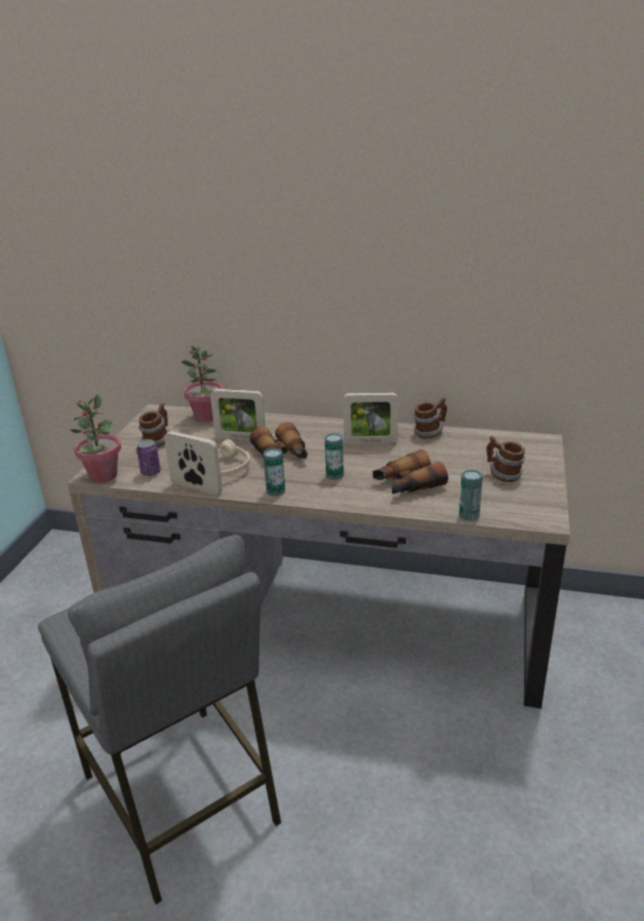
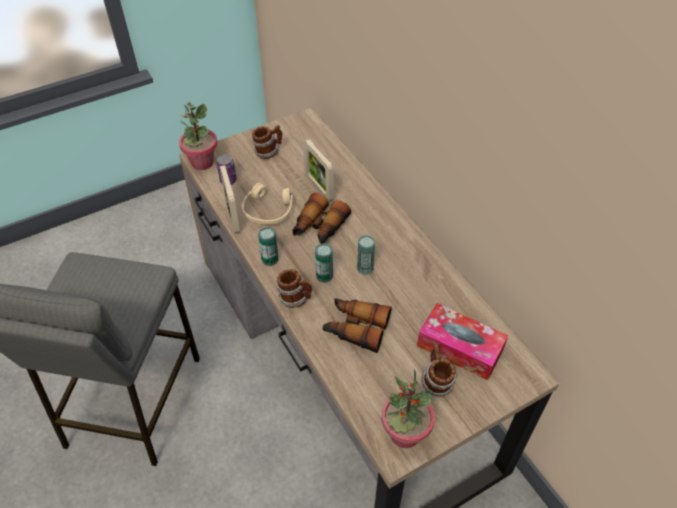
camera: 45 degrees right, 20 degrees up
(206, 417) = (326, 149): potted plant -> potted plant (404, 434)
(370, 442) = (394, 263): picture frame -> none
(429, 433) = (451, 289): mug -> mug (295, 299)
(469, 515) = (351, 395): can -> can (365, 268)
(485, 453) = (459, 348): none -> tissue box

